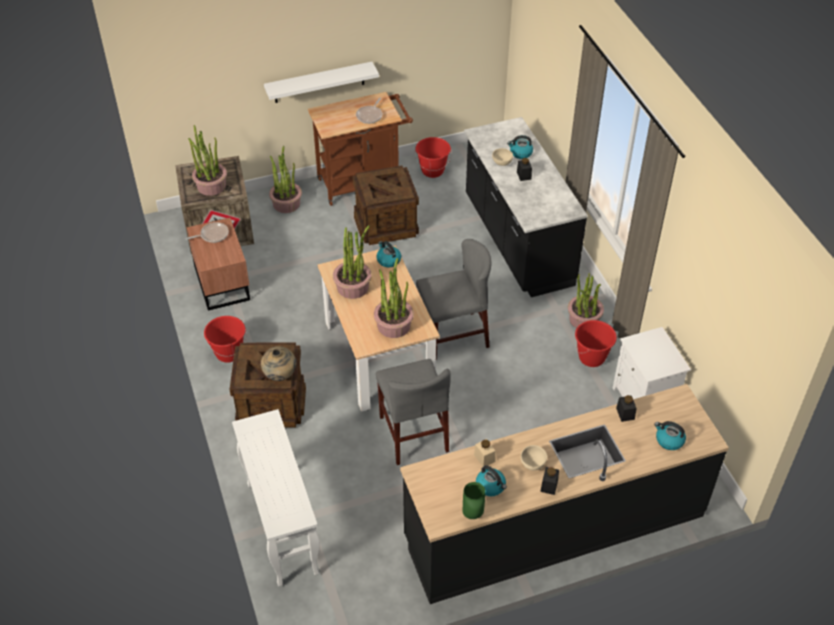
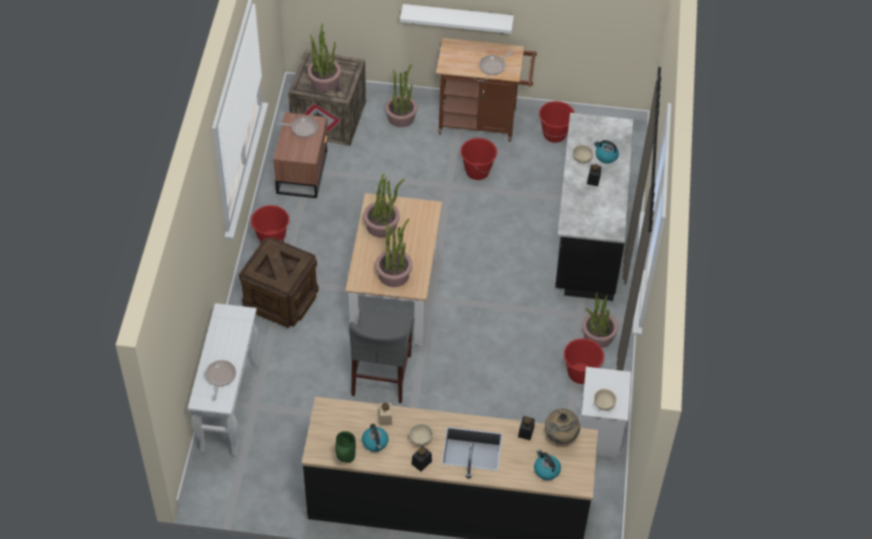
camera: 25 degrees right, 5 degrees up
(280, 376) = (284, 279): beige vase -> beige vase (560, 437)
(283, 492) = (220, 377): none -> frying pan
(385, 224) = (477, 171): crate -> red bucket
(388, 260) = (427, 213): kettle -> none
(453, 336) = (470, 302): grey chair -> none
(660, 365) = (603, 405): none -> beige bowl

